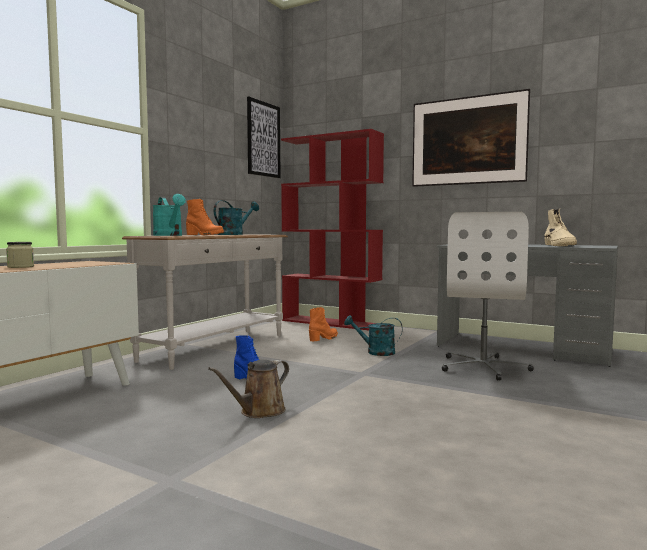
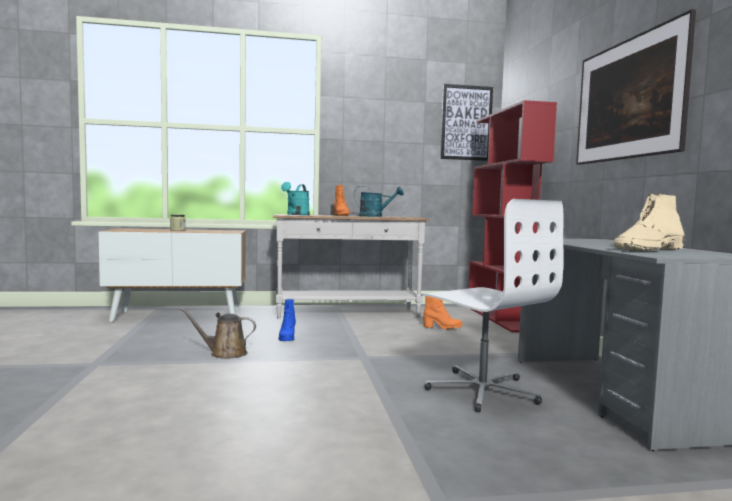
camera: 50 degrees right, 0 degrees up
(375, 352) = (438, 348): turquoise watering can -> none
(484, 367) = (482, 390): white office chair -> white office chair turned 105 degrees counterclockwise

